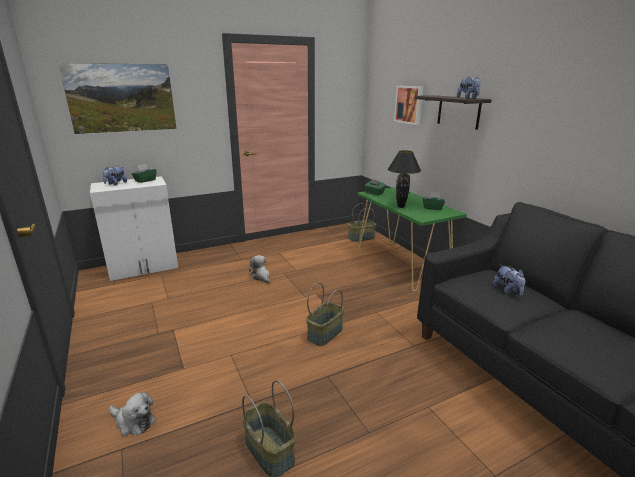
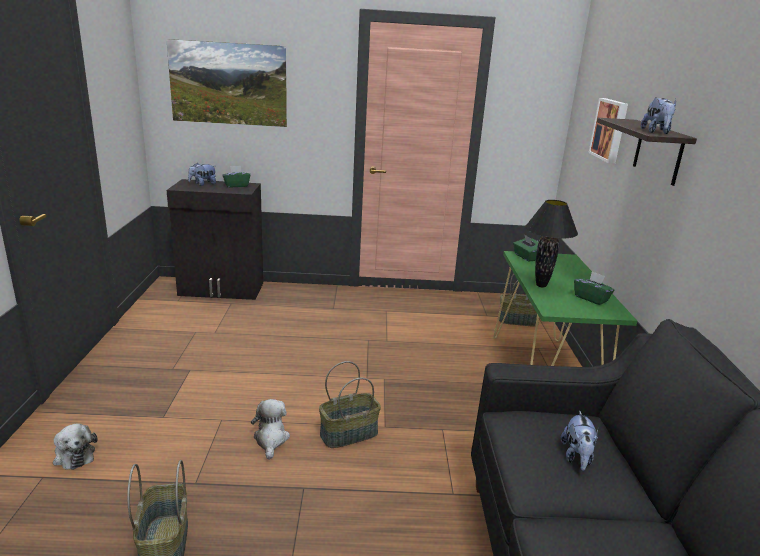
camera: 25 degrees right, 0 degrees up
(144, 267) = (221, 290): white cabinet -> black cabinet
(261, 277) = (336, 337): plush toy -> plush toy (271, 439)

